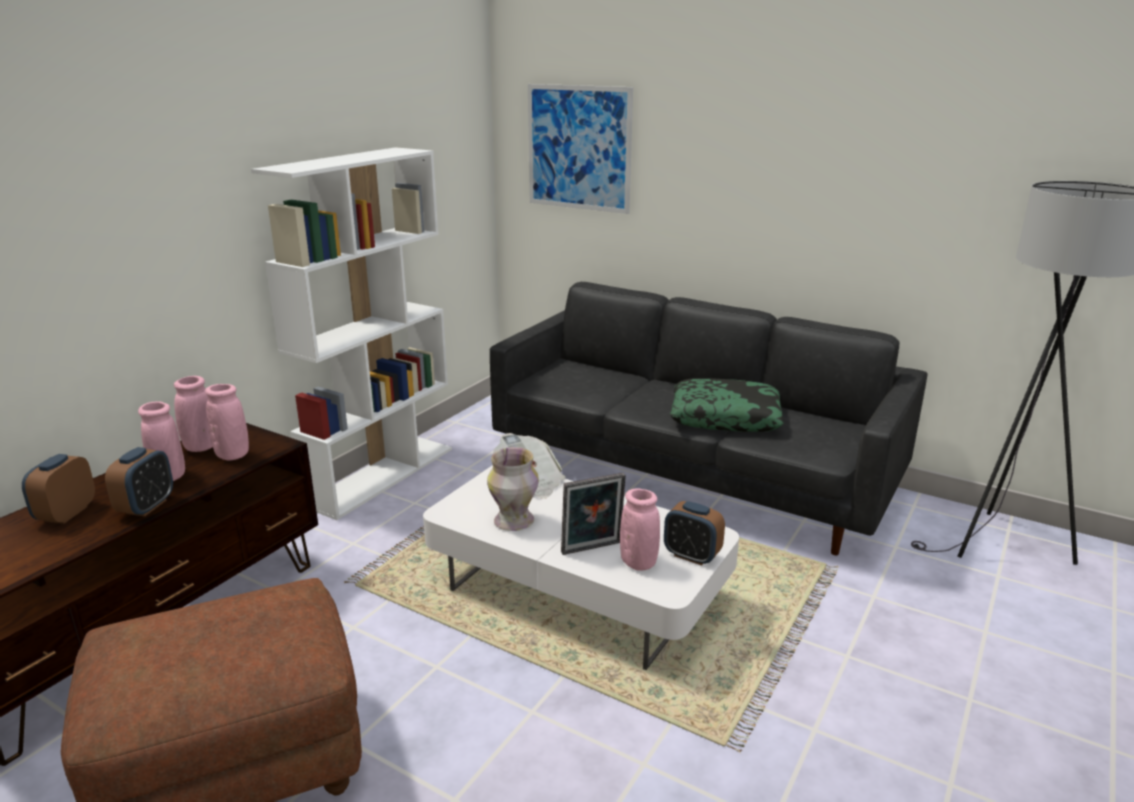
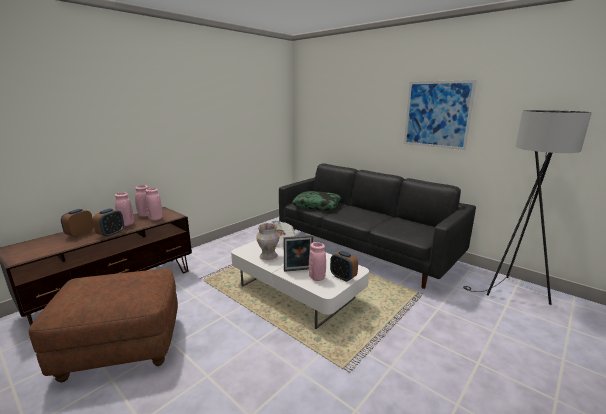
camera: 10 degrees right, 5 degrees down
(381, 475) = (231, 239): white bookcase -> none
(578, 148) = (325, 107): picture -> picture (437, 114)
(725, 417) = (376, 221): pillow -> pillow (317, 205)

